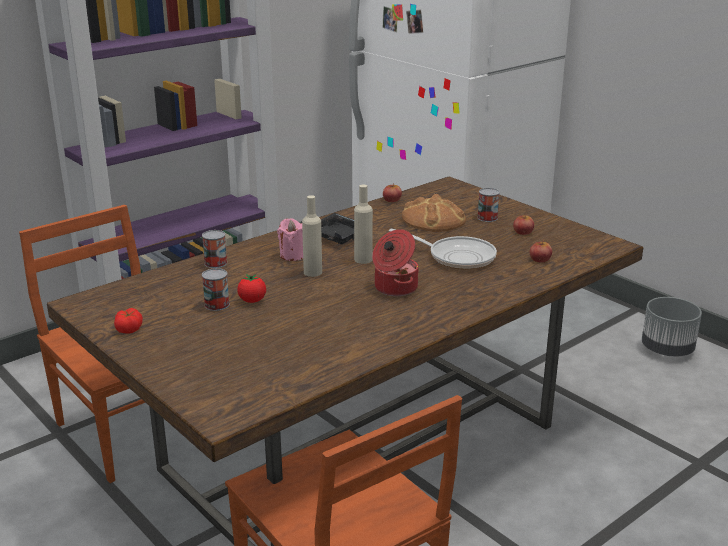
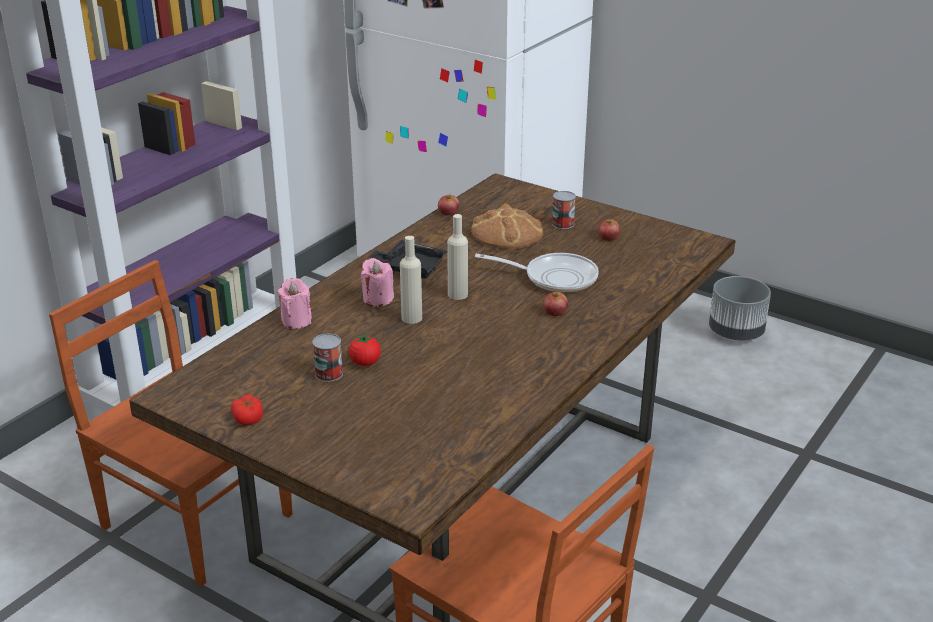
camera: 15 degrees left, 5 degrees up
(215, 263) = (296, 321): can -> pink candle
(394, 288) = (509, 325): cooking pot -> none
(540, 259) = (641, 269): apple -> apple (554, 312)

